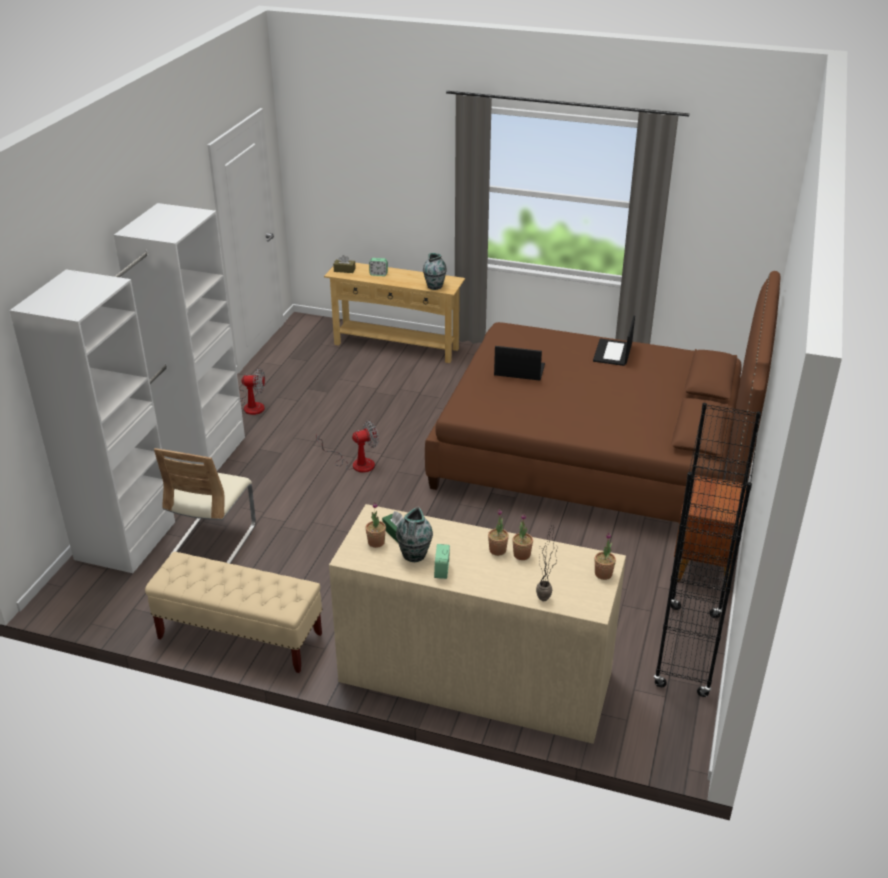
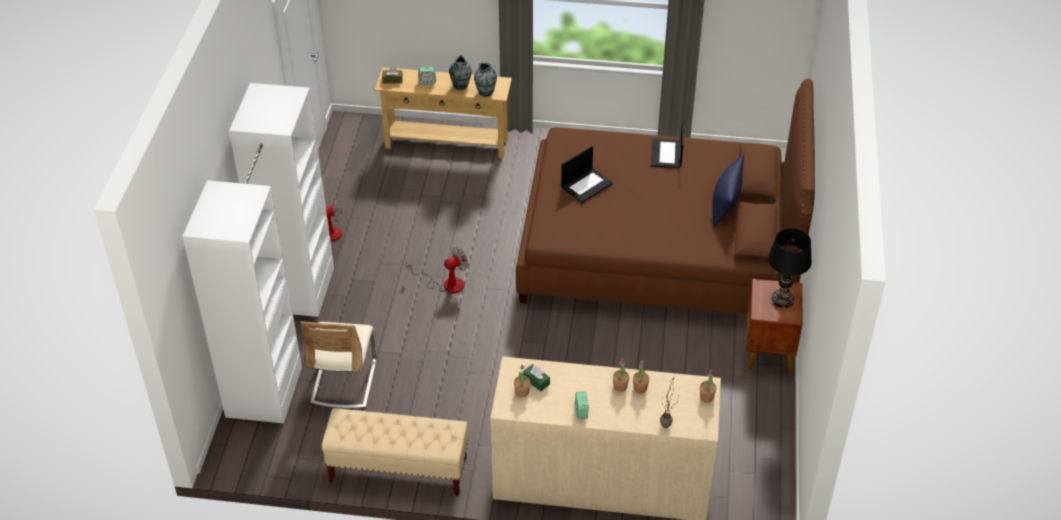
camera: 10 degrees left, 10 degrees up
(414, 555) = (556, 400): vase -> vase (460, 86)
(518, 370) = (586, 185): laptop -> laptop turned 135 degrees clockwise
(670, 400) = (725, 203): none -> blue pillow
(688, 651) = (766, 431): black bookcase -> none
(722, 498) = (782, 300): none -> black table lamp

